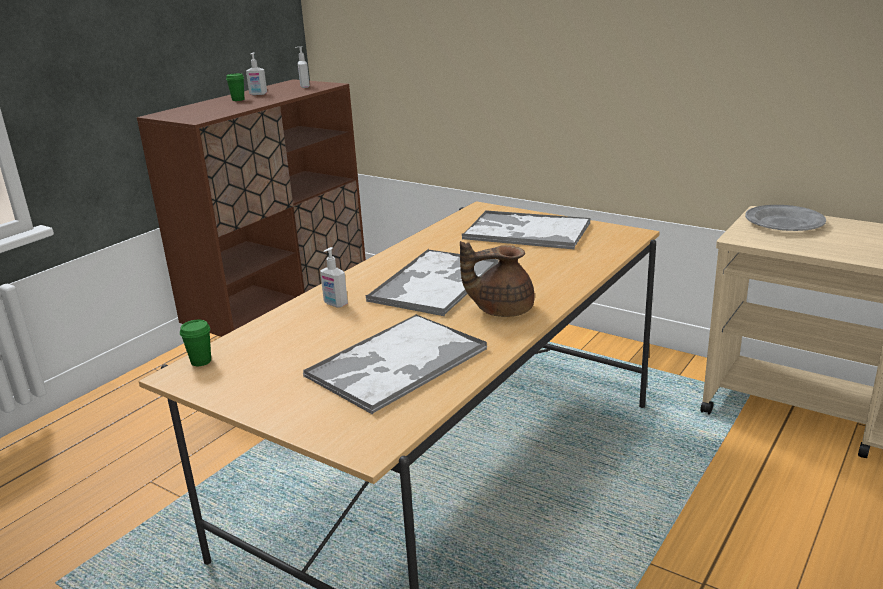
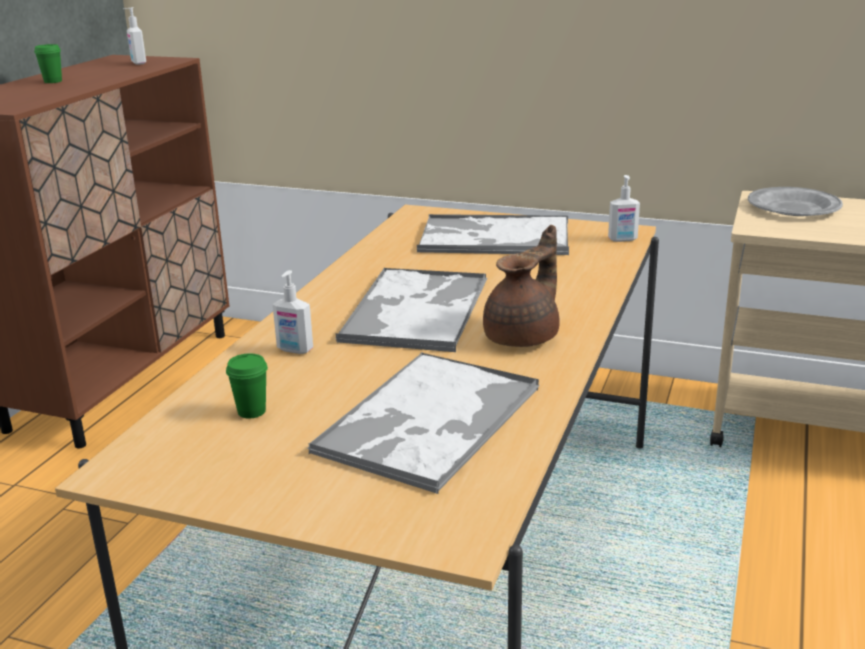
camera: 15 degrees left, 0 degrees up
(201, 361) = (140, 448): green cup -> green cup (251, 411)
(258, 94) = (77, 74): soap dispenser -> soap dispenser (622, 239)
(501, 309) = (524, 337): brown teapot -> brown teapot turned 150 degrees clockwise

